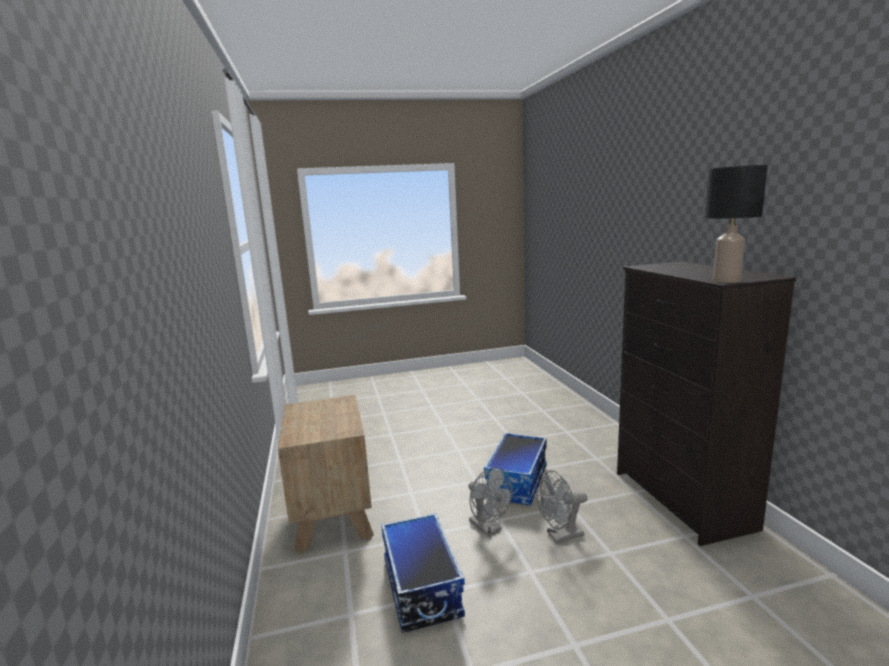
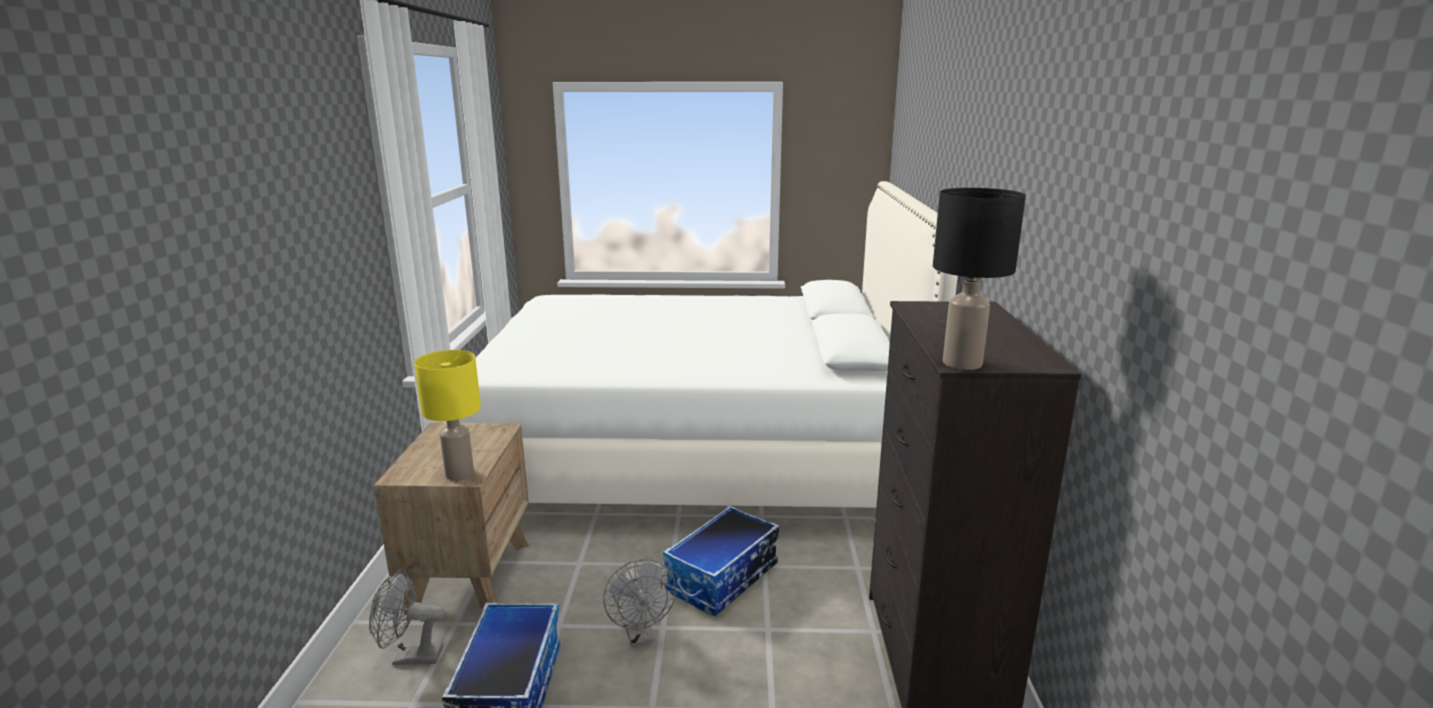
camera: 15 degrees right, 5 degrees up
(340, 430) = (459, 473): none -> yellow table lamp
(438, 411) = (691, 451): none -> white bed
(560, 536) = (723, 670): grey fan -> grey fan (410, 657)

